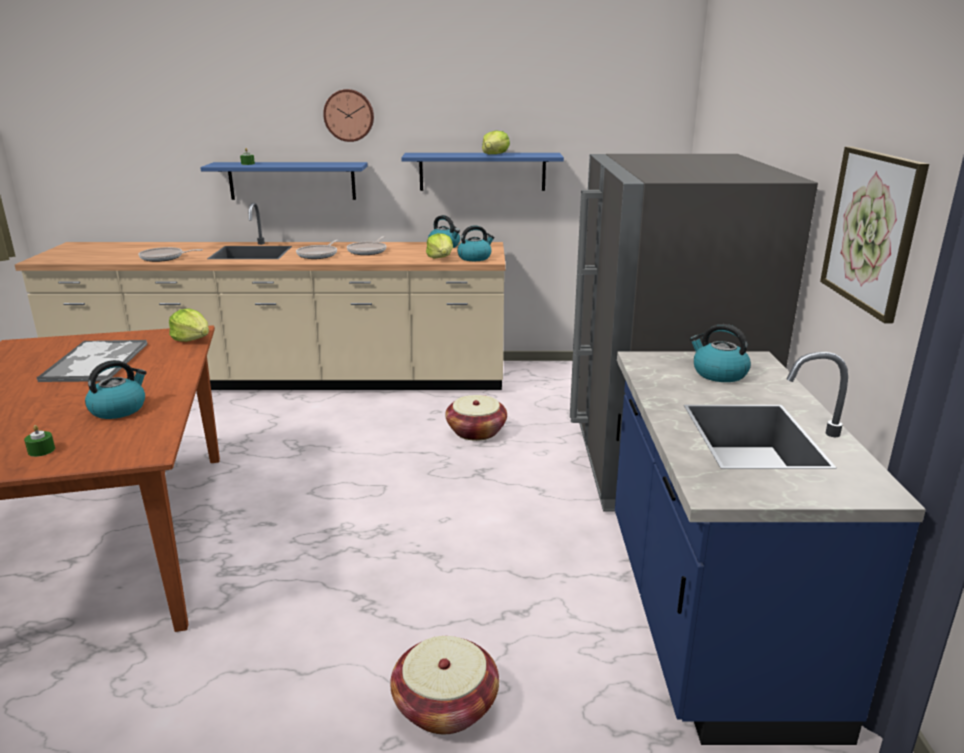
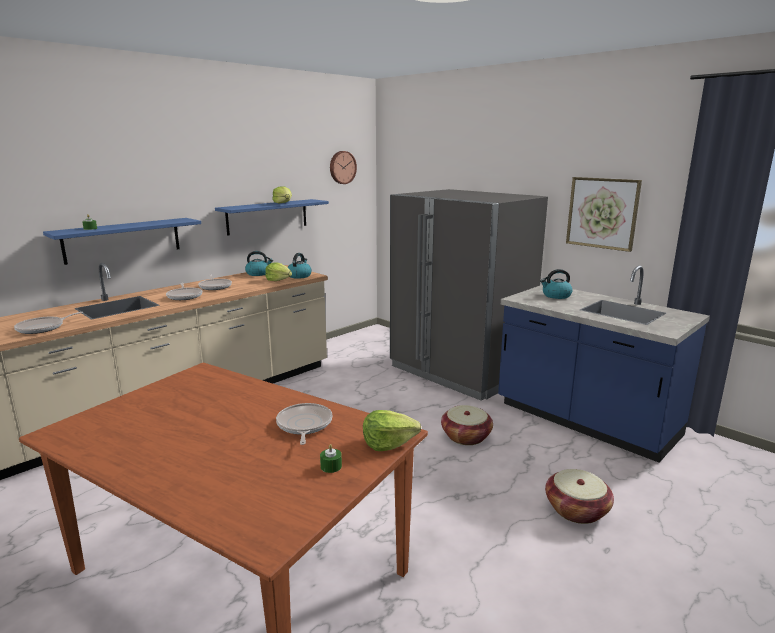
camera: 45 degrees left, 5 degrees down
(96, 362) = (184, 412): tray -> none
(119, 409) = (304, 425): kettle -> frying pan
(192, 339) = (217, 374): lettuce -> lettuce (388, 443)
(349, 115) = (169, 181): wall clock -> wall clock (342, 167)
(476, 431) = (350, 392): basket -> basket (466, 436)

